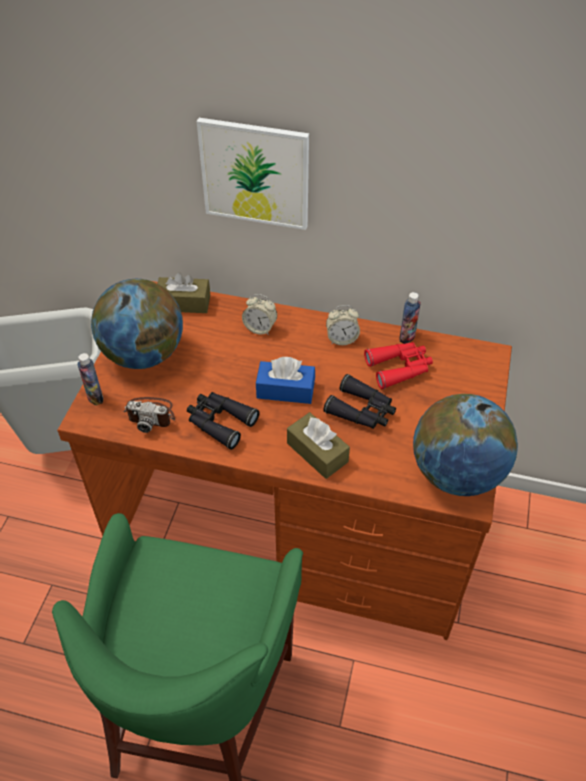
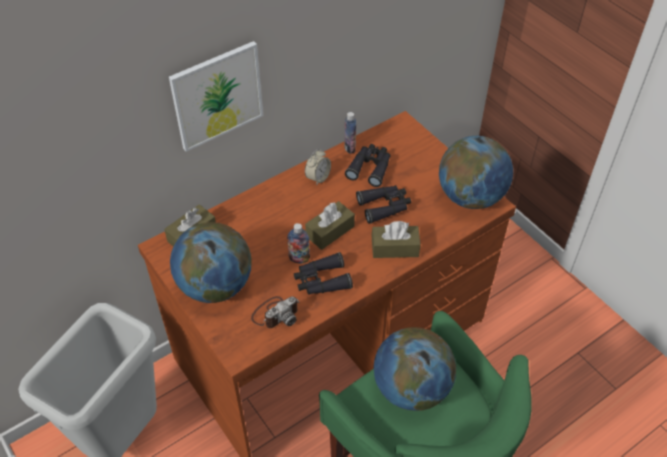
camera: 50 degrees left, 0 degrees up
(95, 397) = (225, 337): bottle -> bottle (299, 258)
(197, 591) = (411, 388): none -> globe
(260, 328) = (263, 210): alarm clock -> none
(285, 390) = (330, 231): blue tissue box -> brown tissue box
(399, 368) = (370, 168): red binoculars -> black binoculars

